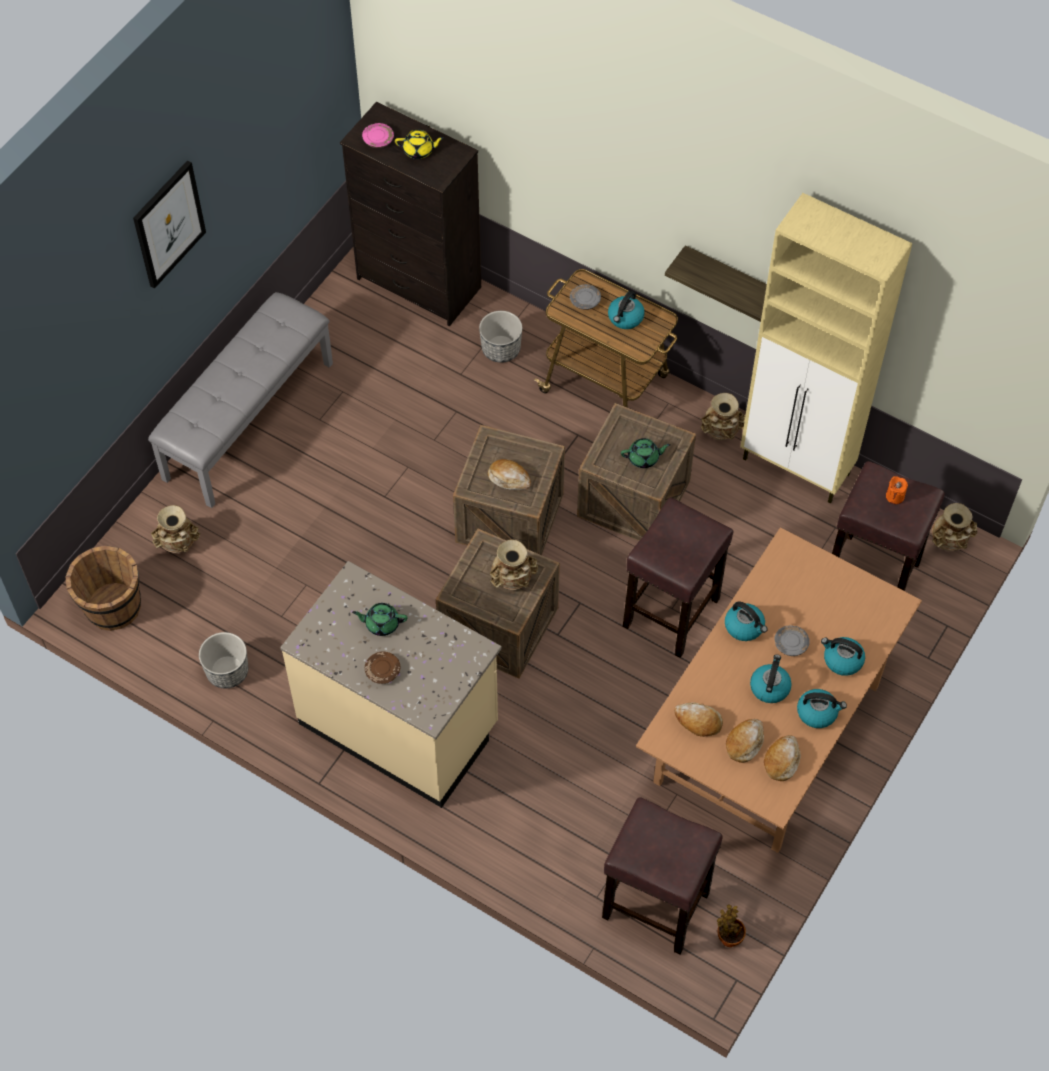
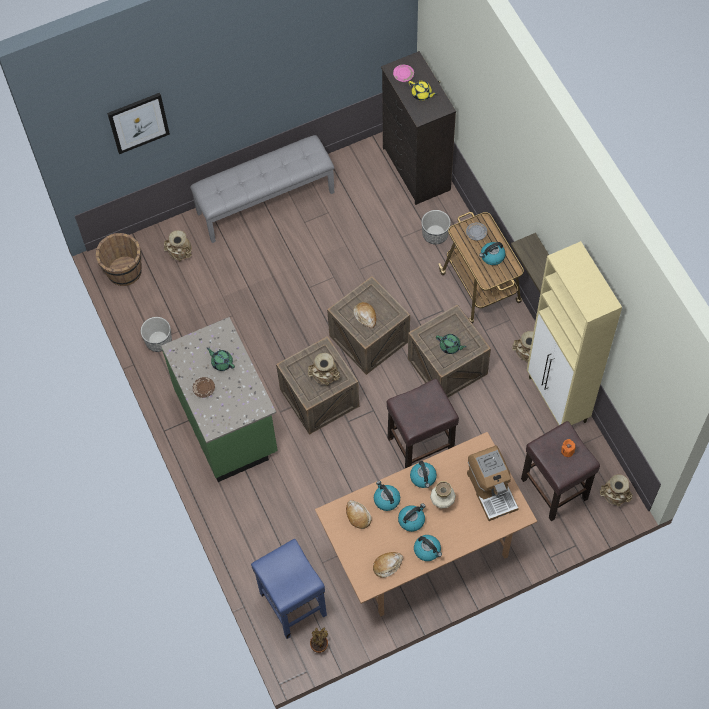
camera: 35 degrees right, 5 degrees up
(168, 224) = (232, 73): picture -> picture (138, 122)
(400, 723) = (228, 422): beige counter -> green counter
(653, 905) = (292, 603): brown stool -> blue stool
(744, 742) = (374, 543): bread -> none
(790, 644) = (442, 502): grey plate -> vase
(839, 594) = (491, 490): none -> coffee machine
(842, 660) = (464, 529): kettle -> kettle (386, 499)

